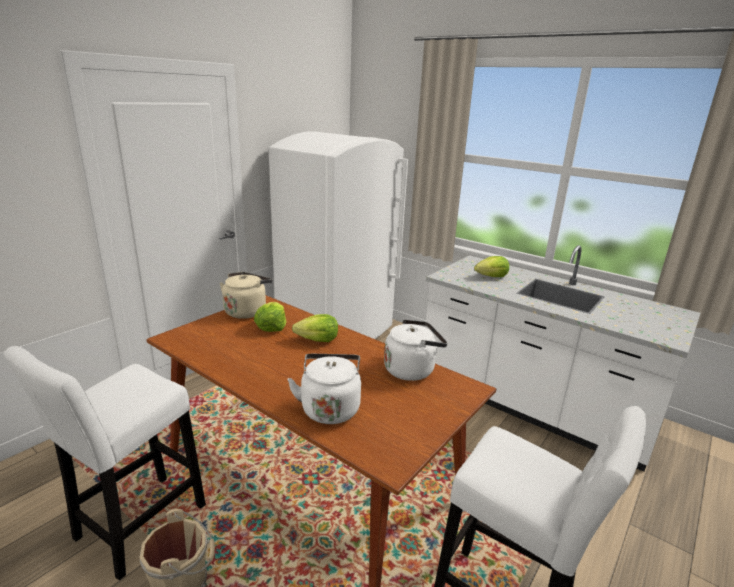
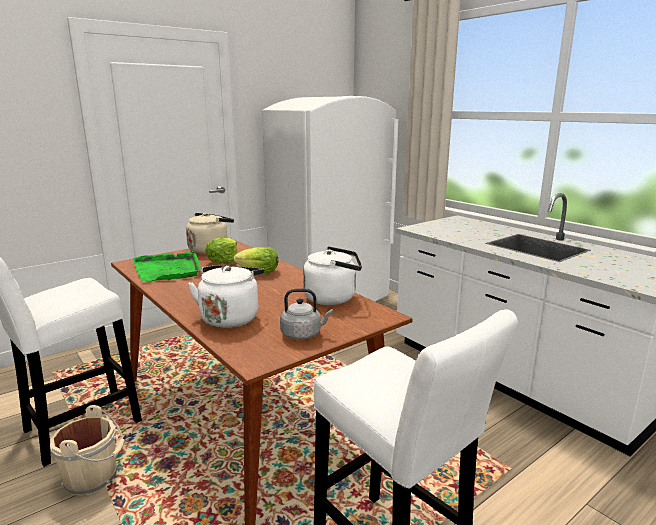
camera: 15 degrees right, 5 degrees down
(220, 344) = (168, 269): none -> green tray
(414, 422) = (303, 334): none -> grey kettle
(491, 277) = (467, 230): lettuce -> none

